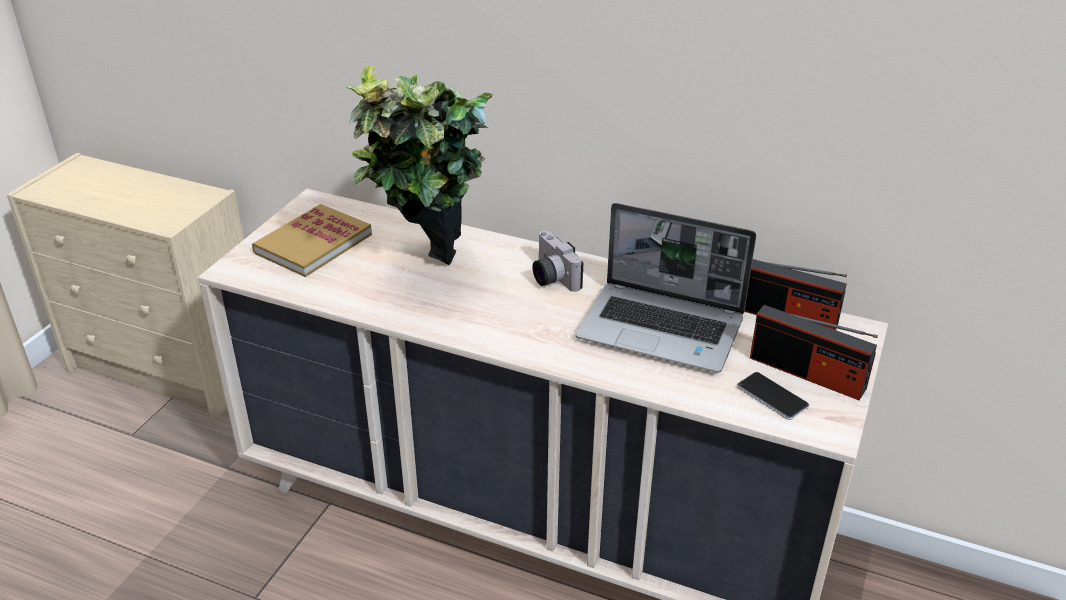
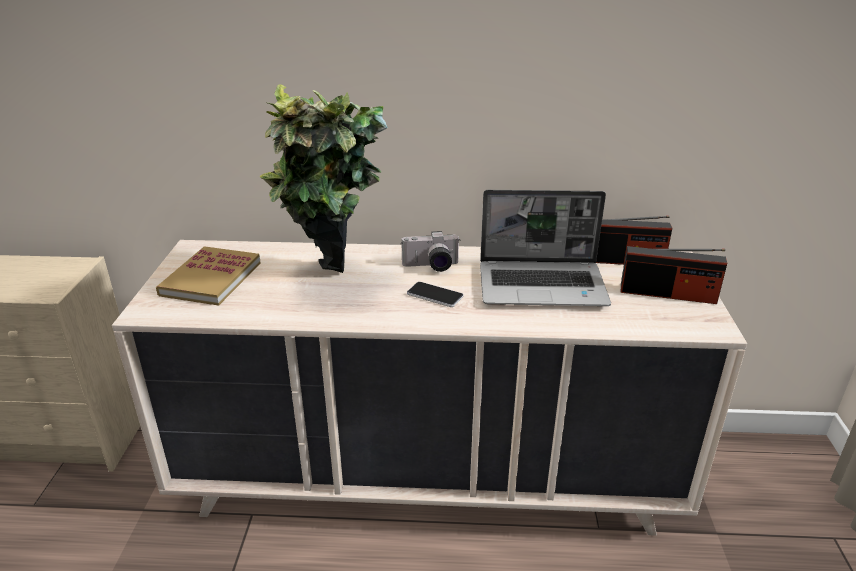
camera: 20 degrees left, 5 degrees down
(550, 277) = (431, 266): camera -> camera turned 45 degrees counterclockwise
(772, 397) = (657, 315): phone -> phone (435, 295)

